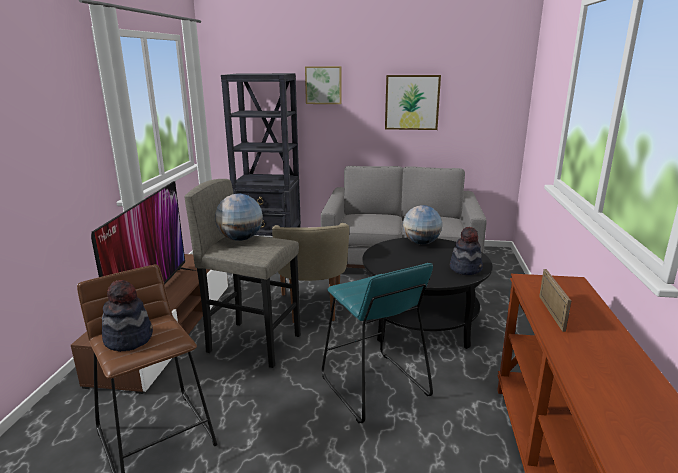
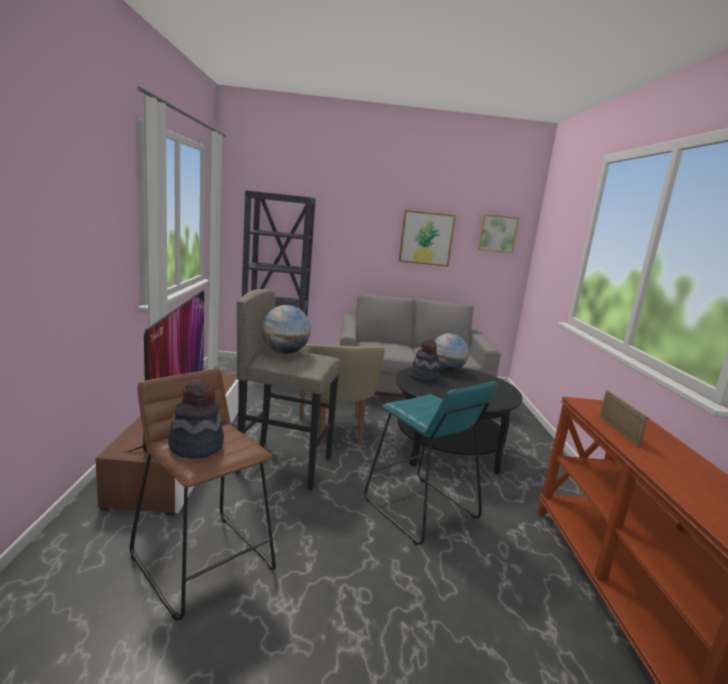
camera: 10 degrees left, 5 degrees down
(323, 85) = (342, 213): picture -> picture (497, 233)
(465, 268) = (498, 395): hat -> hat (424, 377)

